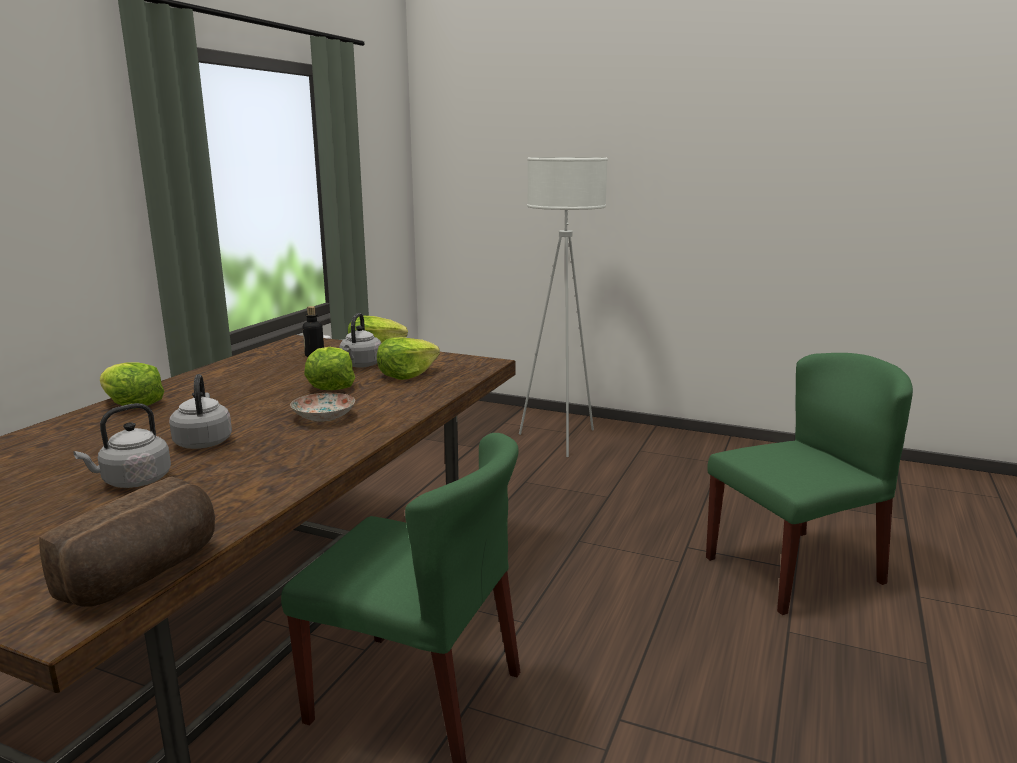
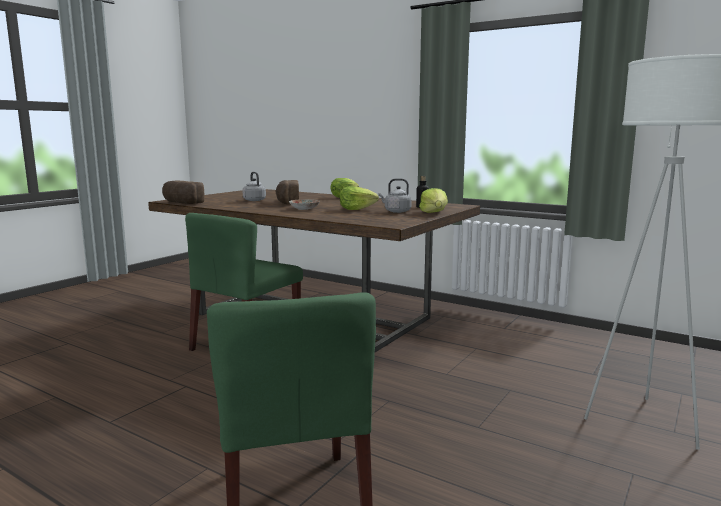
camera: 100 degrees right, 5 degrees down
(203, 442) = (287, 202): grey kettle -> bread
(406, 375) = (371, 215): lettuce -> none

